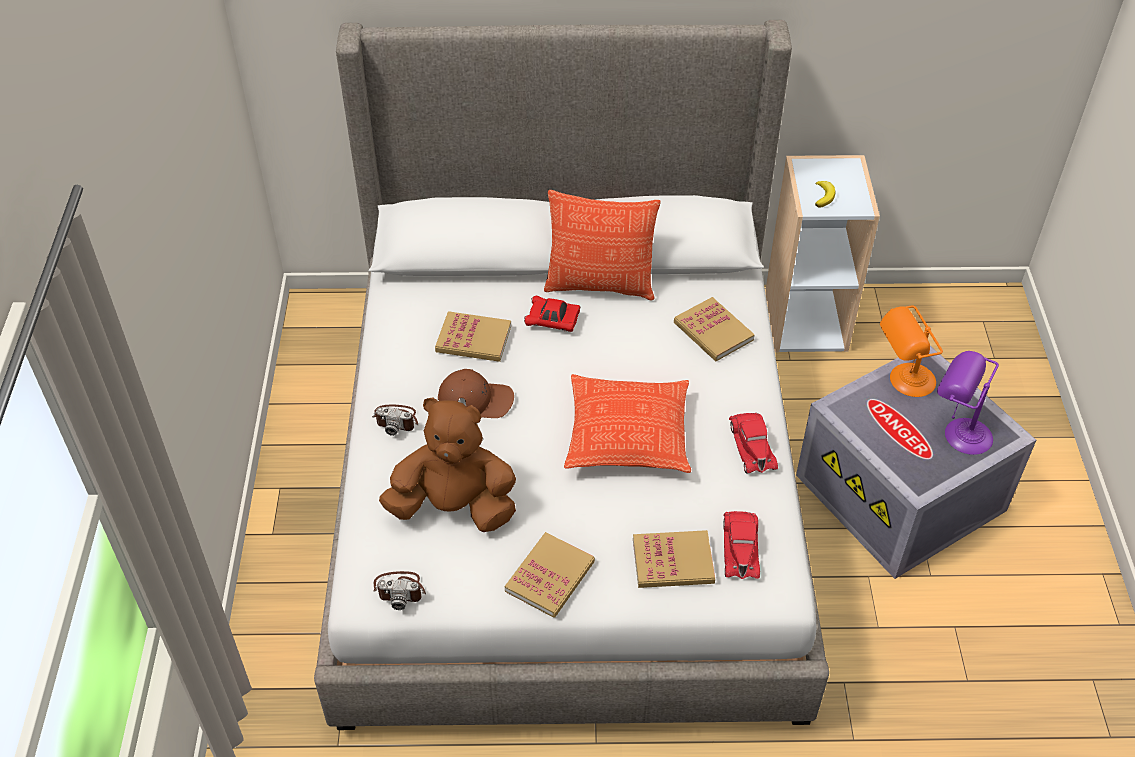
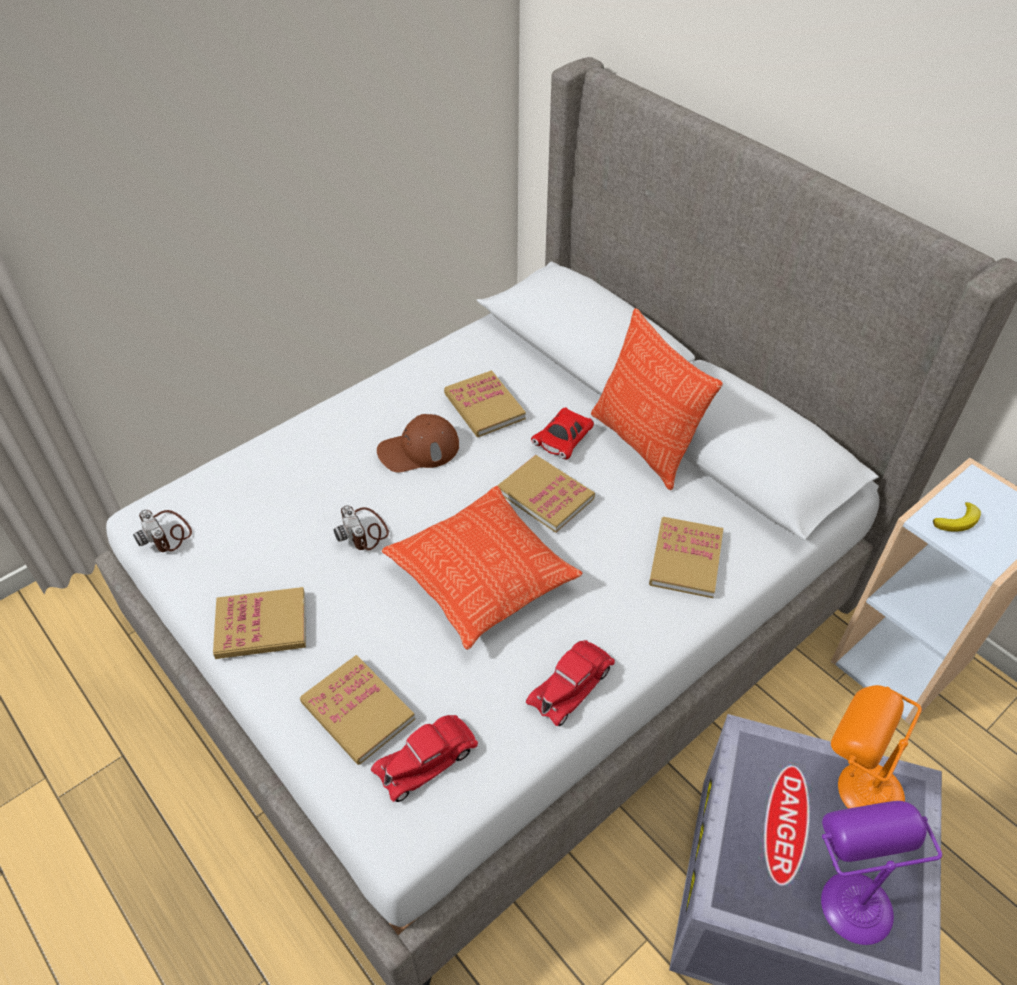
camera: 50 degrees right, 0 degrees up
(396, 420) = (348, 418): camera -> camera (364, 531)
(454, 507) = (284, 510): brown plush toy -> none
(476, 399) = (418, 449): brown cap -> brown cap turned 105 degrees clockwise
(552, 321) = (563, 441): red toy car -> red toy car turned 120 degrees counterclockwise
(592, 361) = (545, 495): none -> book

